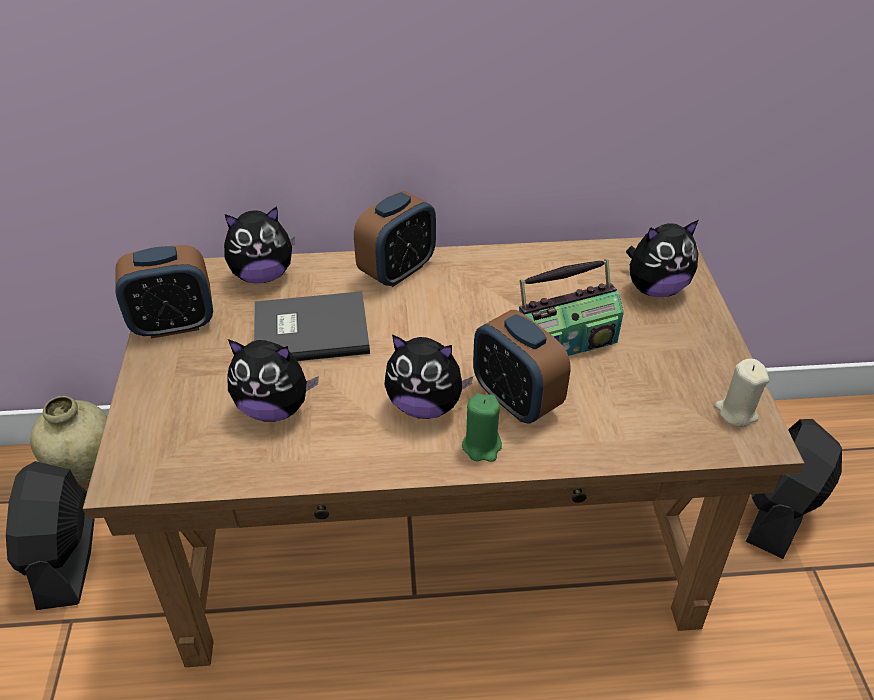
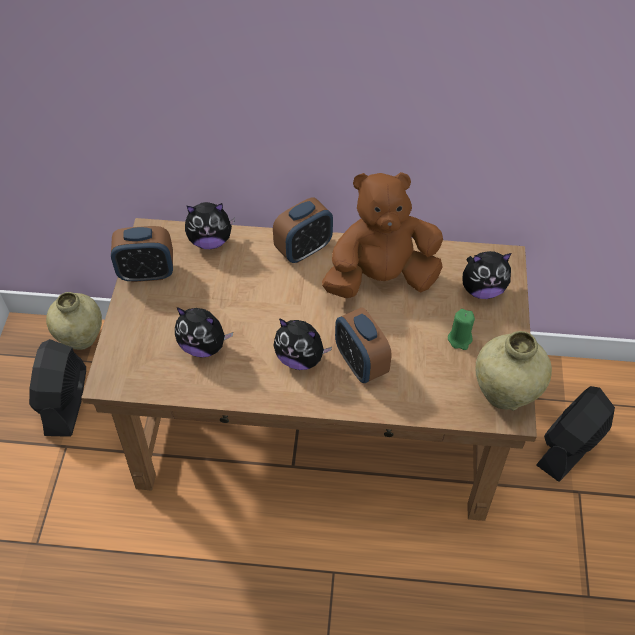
camera: 10 degrees right, 10 degrees up
(309, 329) = (235, 289): grey book -> none
(482, 446) = (330, 393): green candle -> green candle (460, 339)
(514, 291) = (381, 278): none -> brown plush toy
(565, 343) = (405, 324): radio -> none
(736, 412) = (504, 394): beige candle -> beige vase

